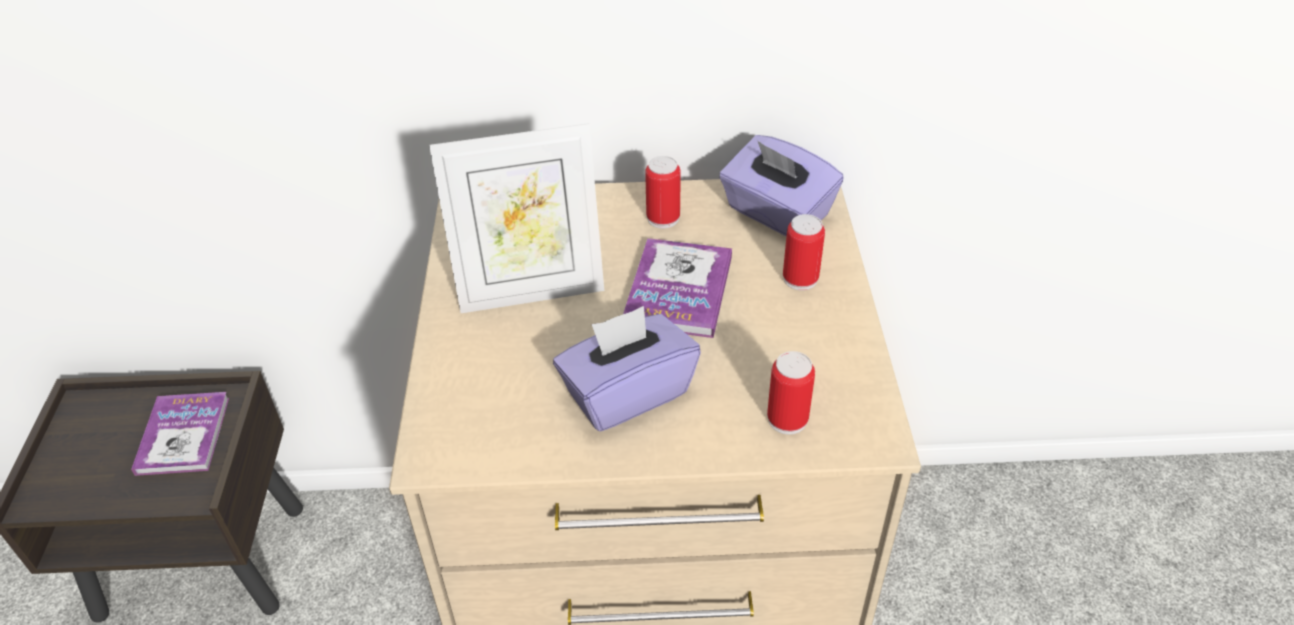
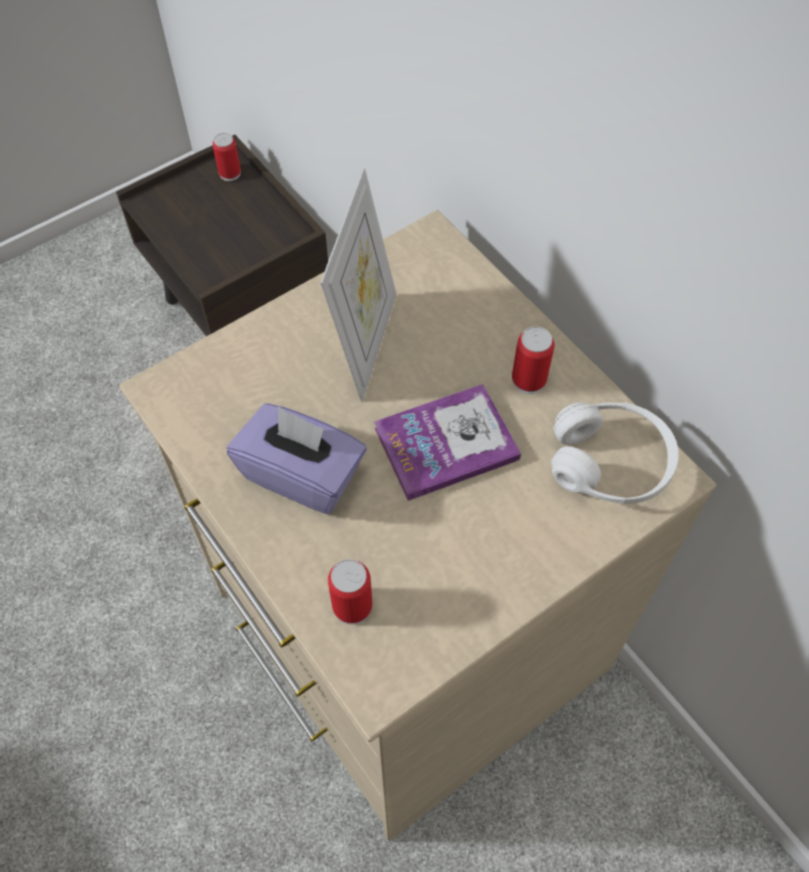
camera: 55 degrees right, 15 degrees up
(183, 435) = (246, 234): book -> none
(531, 291) = (365, 343): picture frame -> picture frame turned 120 degrees counterclockwise
(776, 213) = (610, 463): purple tissue box -> white headphones
(800, 279) = (534, 529): can -> can (230, 173)

